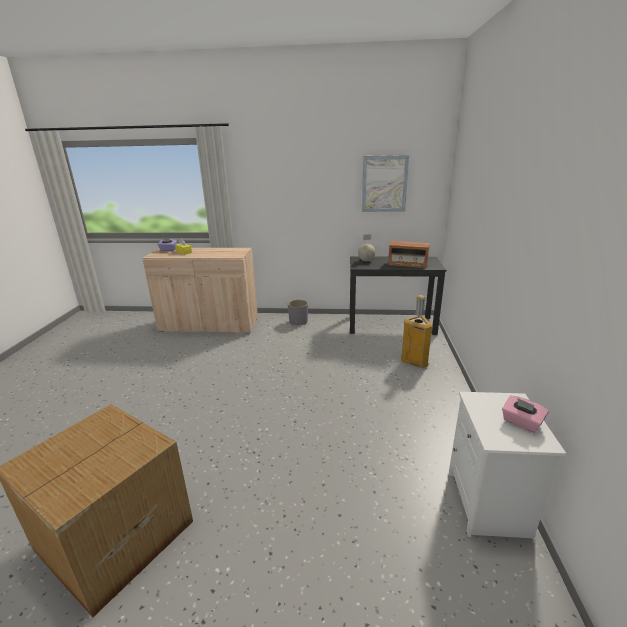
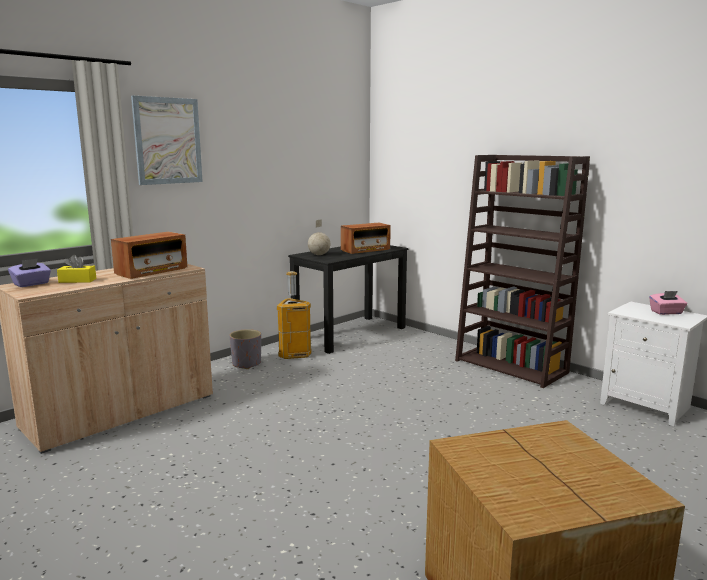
camera: 50 degrees left, 10 degrees down
(219, 254) = (152, 271): none -> radio
(384, 184) = (315, 158): picture -> picture (168, 141)
(415, 362) = (434, 352): trash can -> trash can (294, 355)
(448, 402) = (512, 366): none -> brown bookcase

